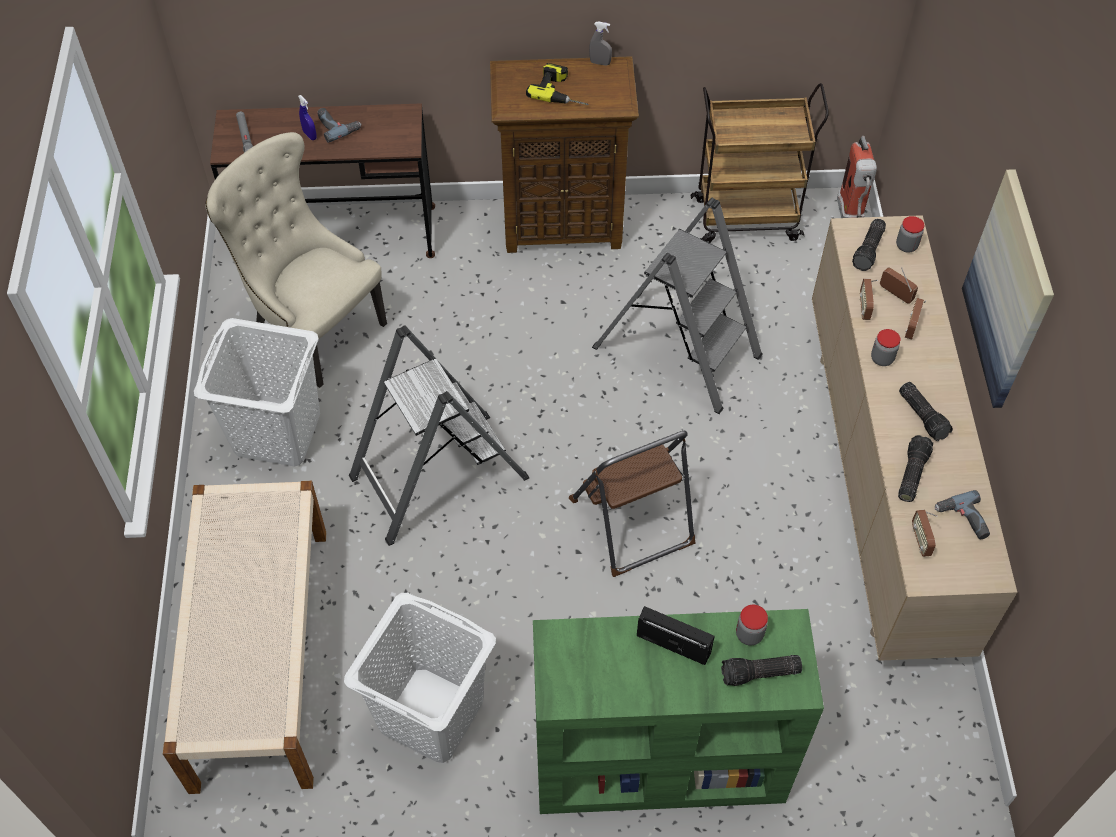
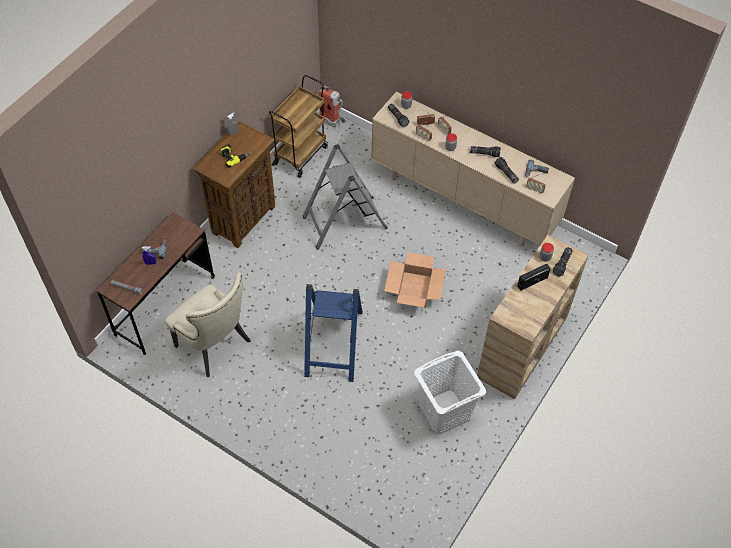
camera: 55 degrees left, 0 degrees up
(259, 655) = (368, 460): beige bench -> none
(277, 432) = (257, 392): white laundry basket -> none
(316, 332) = (214, 345): beige chair -> beige chair turned 120 degrees counterclockwise
(436, 477) = (333, 344): grey step ladder -> blue step ladder
(633, 524) = (414, 289): brown step ladder -> cardboard box
(659, 765) = (523, 347): green bookcase -> brown bookcase
(1009, 291) = (488, 84): picture -> none

